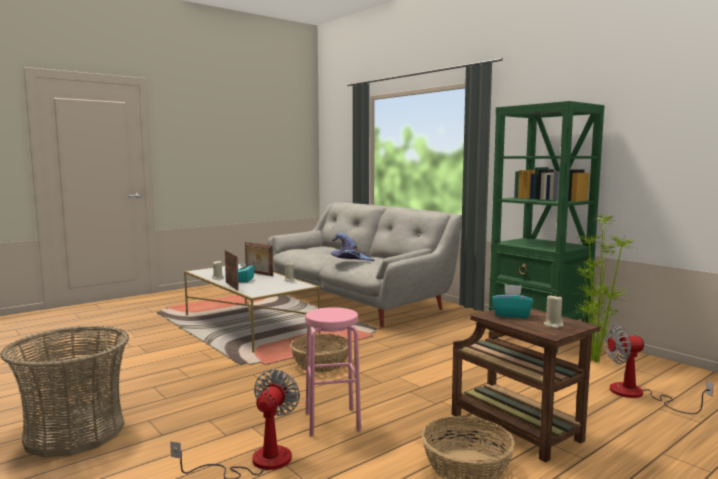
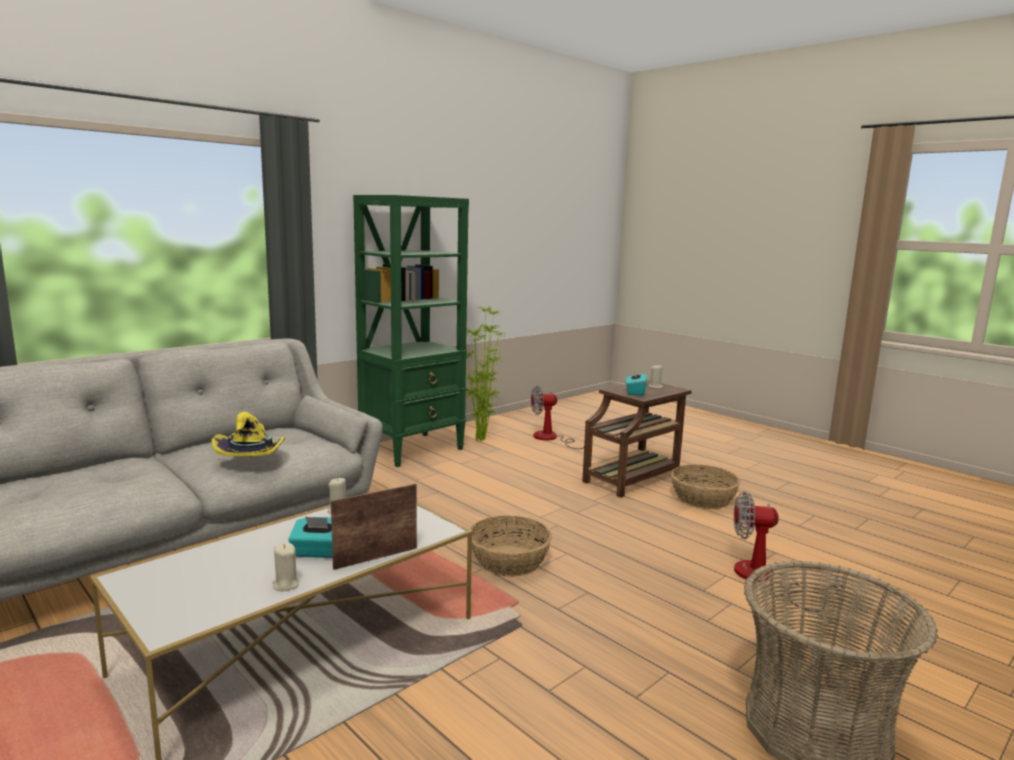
camera: 95 degrees left, 5 degrees up
(258, 273) = (255, 544): picture frame -> none
(332, 421) = (664, 548): pink stool -> none
(350, 261) = (251, 457): purple hat -> yellow hat
(638, 395) = (552, 438): fan -> fan turned 90 degrees clockwise

